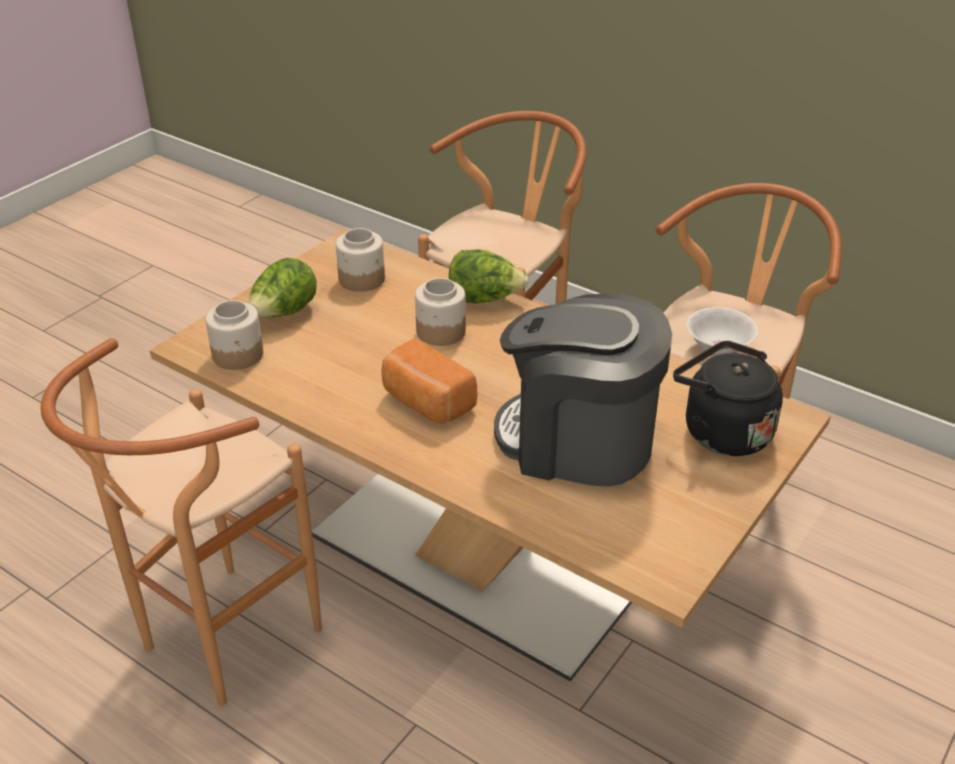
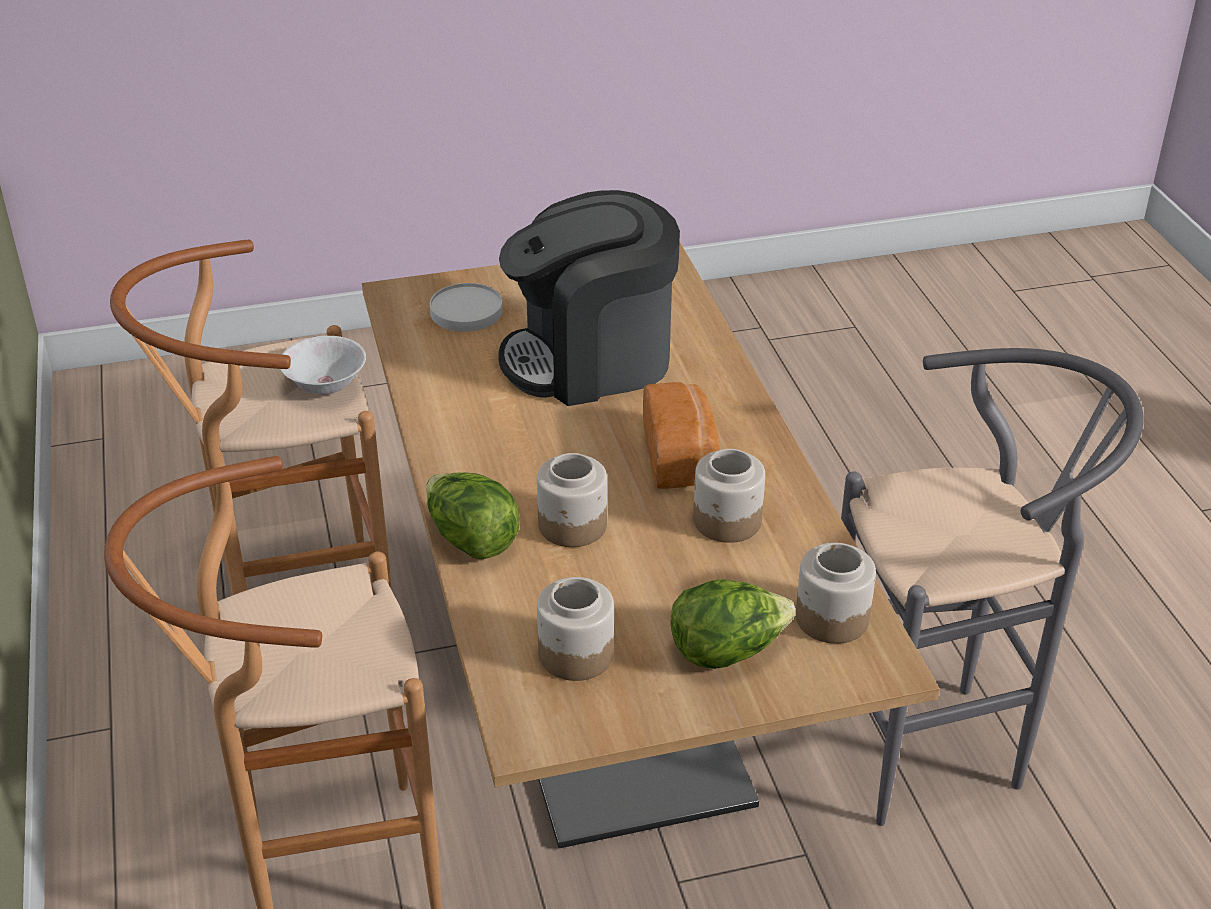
camera: 140 degrees left, 0 degrees up
(218, 646) = (941, 745): brown stool -> grey stool
(351, 377) = (727, 521): none -> jar
(578, 441) = (591, 360): coffee machine -> coffee machine turned 105 degrees clockwise
(721, 431) = (466, 312): black kettle -> white plate

